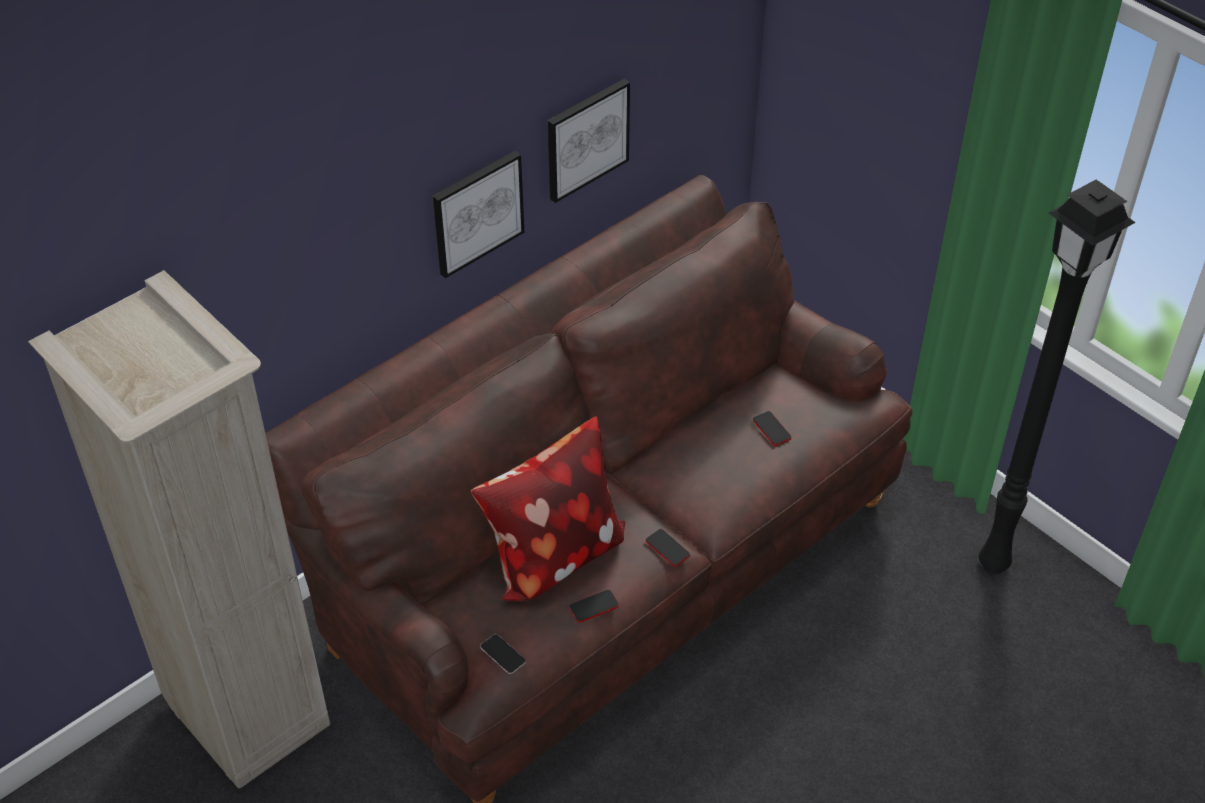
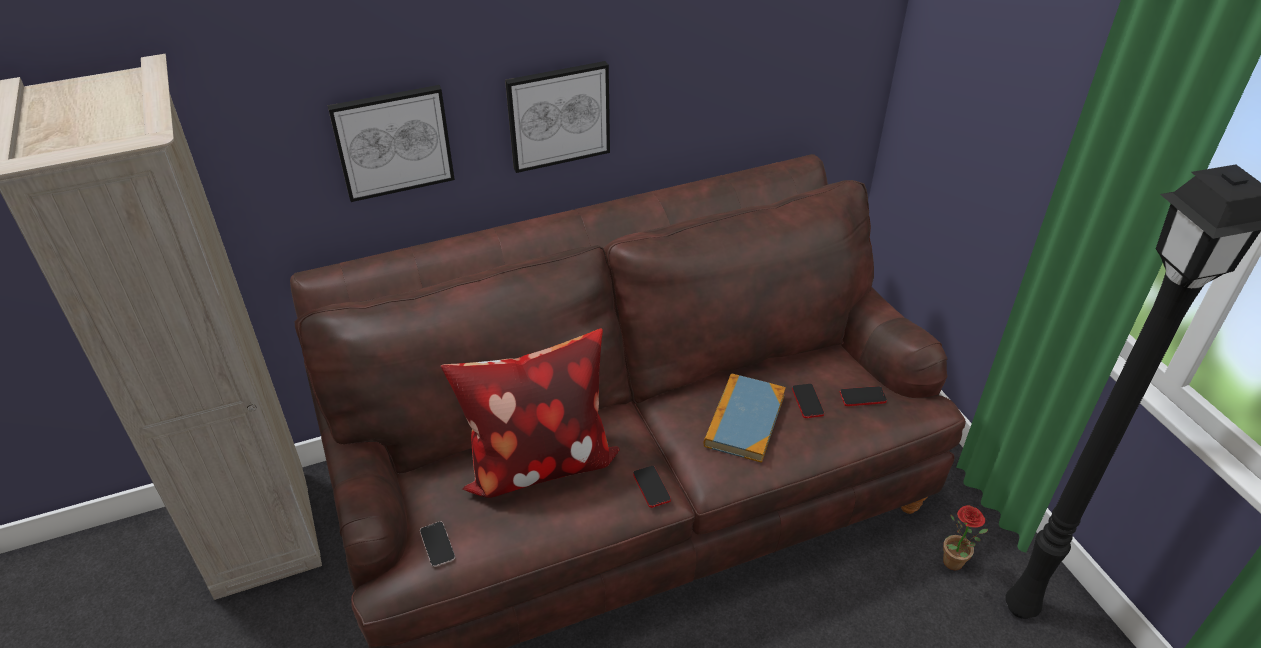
camera: 20 degrees right, 5 degrees down
(586, 139) = (689, 76): picture -> picture (393, 142)
(594, 607) = (550, 524): phone -> phone (862, 397)
(723, 463) = (744, 420): none -> book
(926, 544) = (954, 566): none -> potted plant

